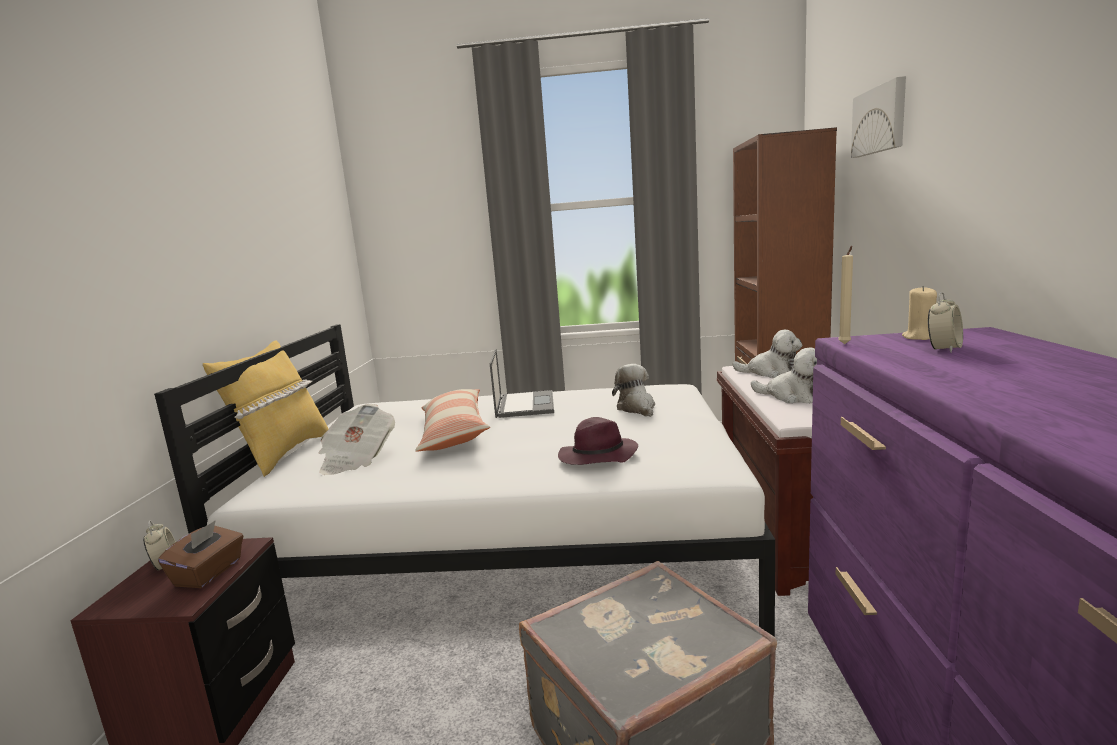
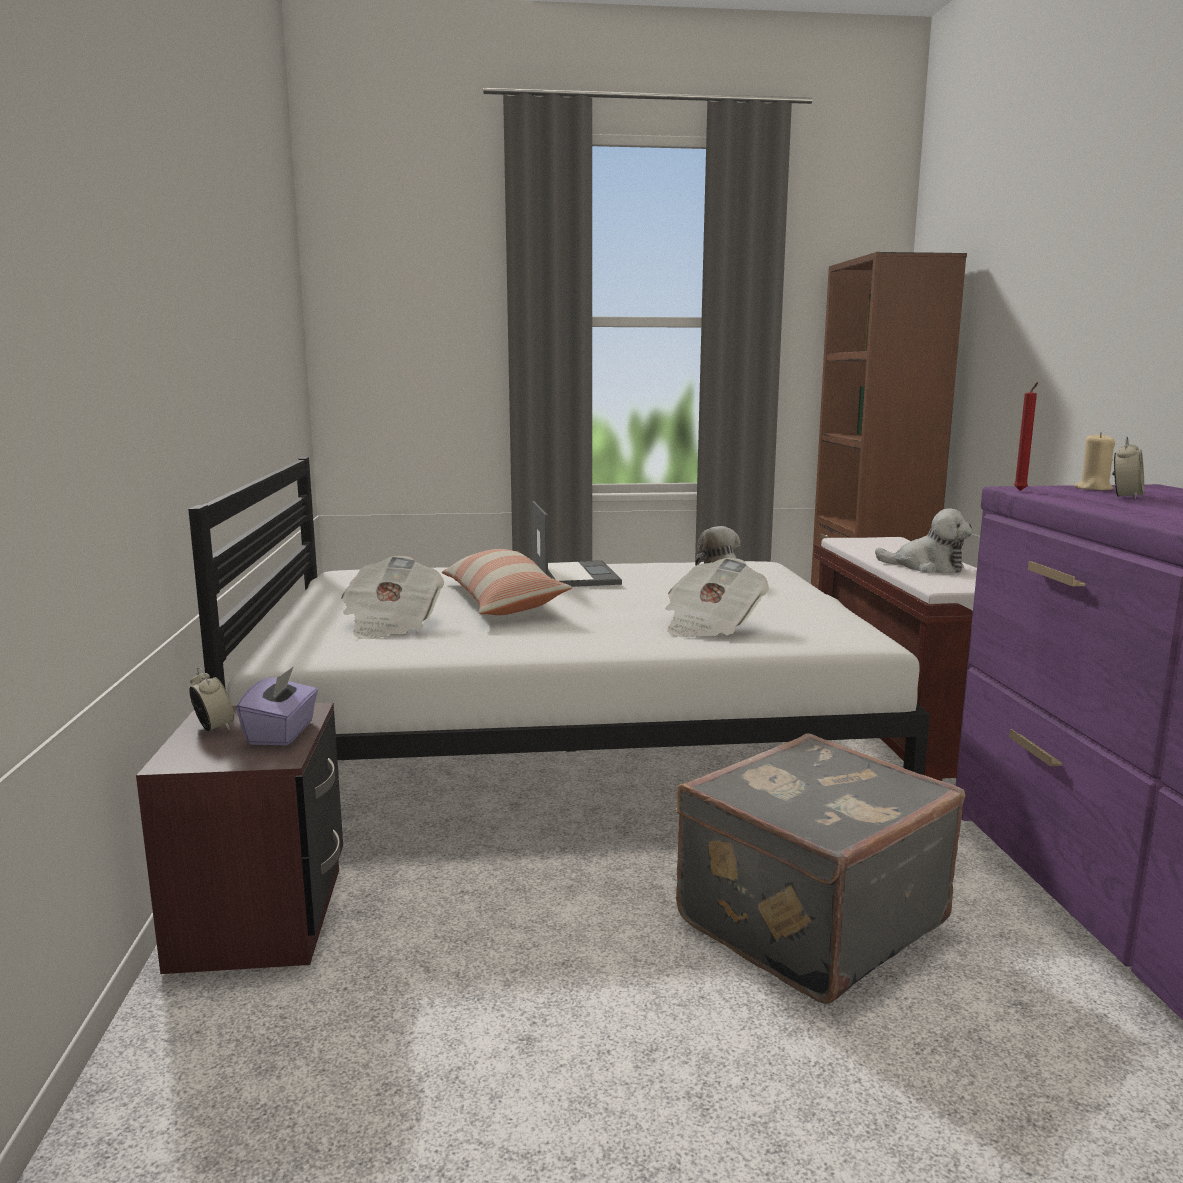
camera: 10 degrees left, 0 degrees up
(209, 573) = (282, 733): brown tissue box -> purple tissue box
(282, 454) = (275, 619): yellow pillow -> none
(597, 457) = (710, 626): purple hat -> newspaper
(771, 372) = (886, 545): plush toy -> none
(845, 344) = (1021, 491): beige candle -> red candle
(880, 120) = (1027, 250): picture -> none

